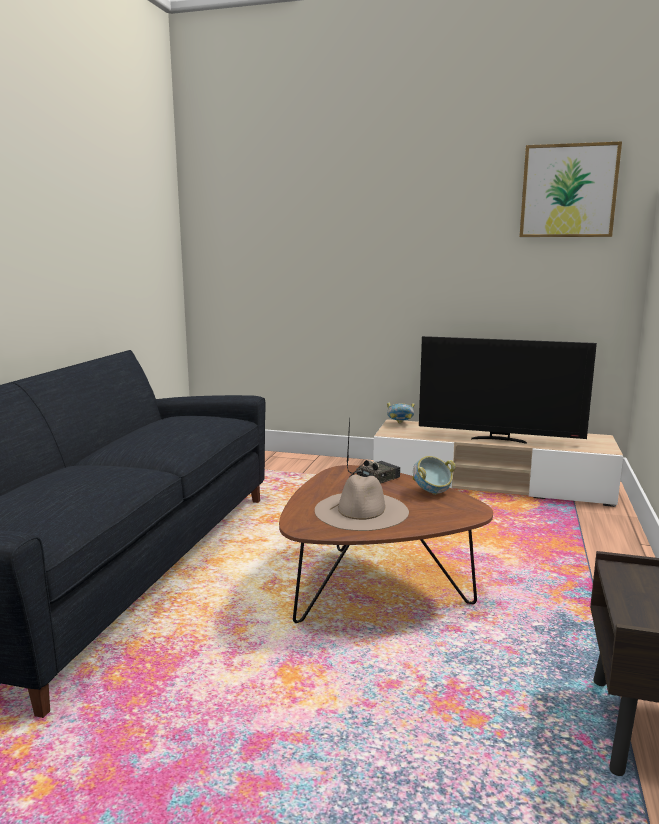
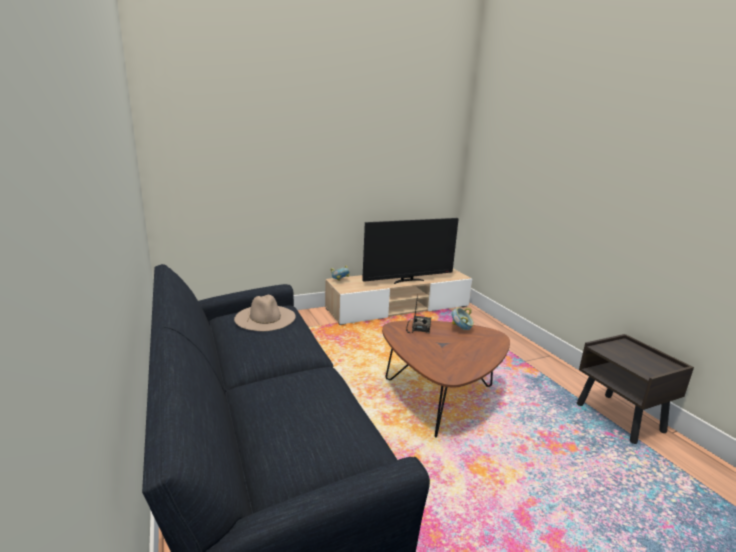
camera: 40 degrees left, 5 degrees up
(361, 510) = (453, 353): beige hat -> beige hat (265, 317)
(568, 191) = (428, 125): picture -> none

